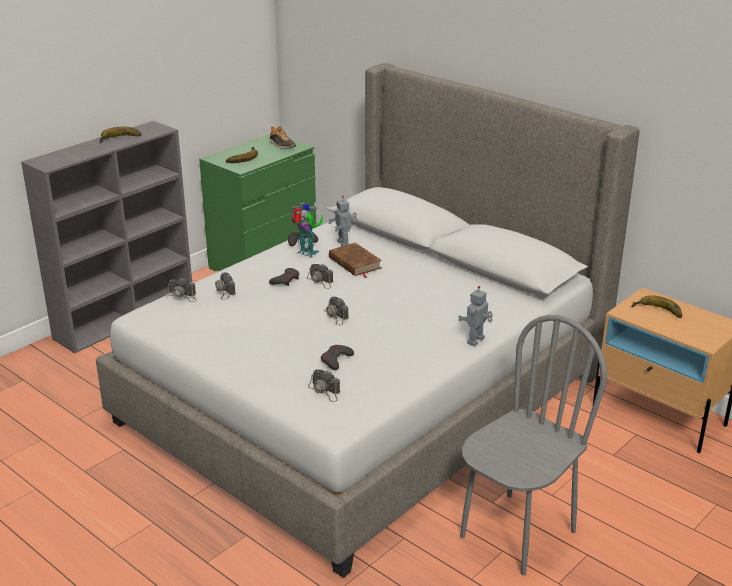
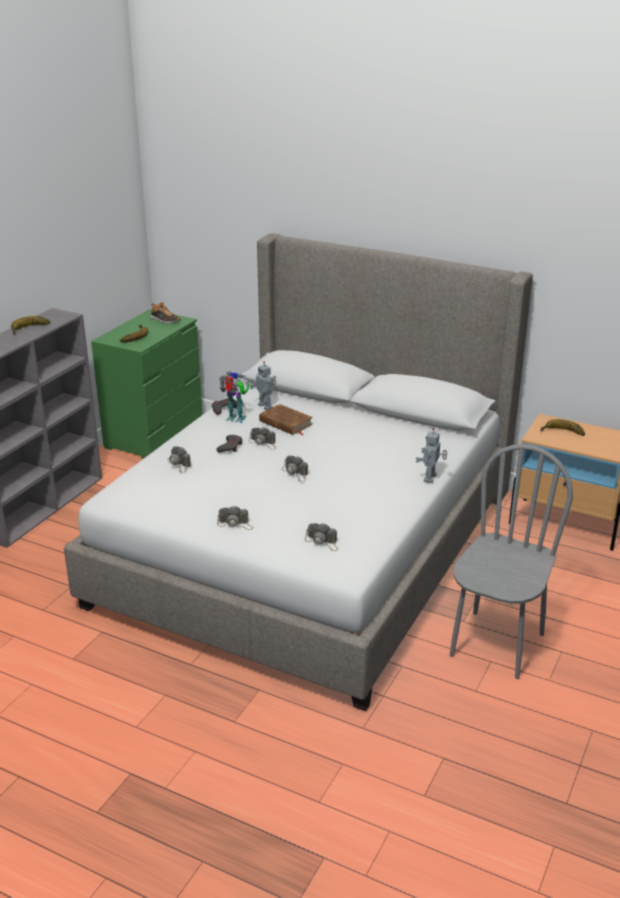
camera: 15 degrees left, 0 degrees up
(182, 295) = (140, 474): camera -> camera (235, 524)
(336, 360) = (316, 513): grey game controller -> none

